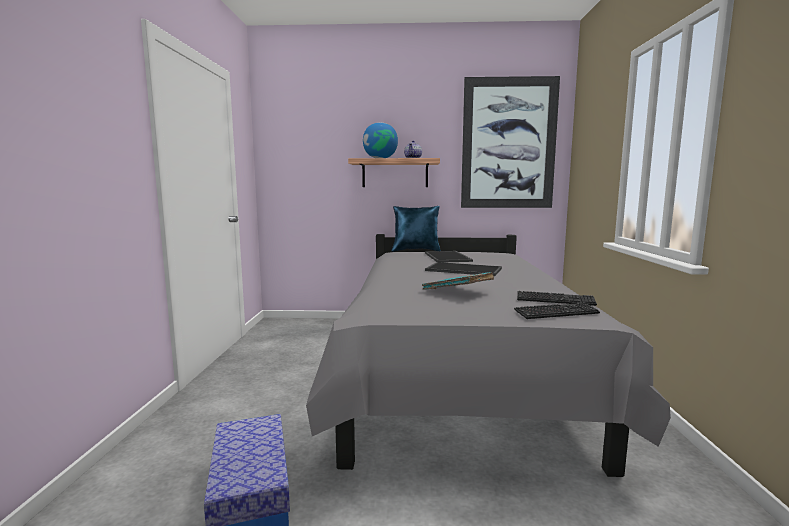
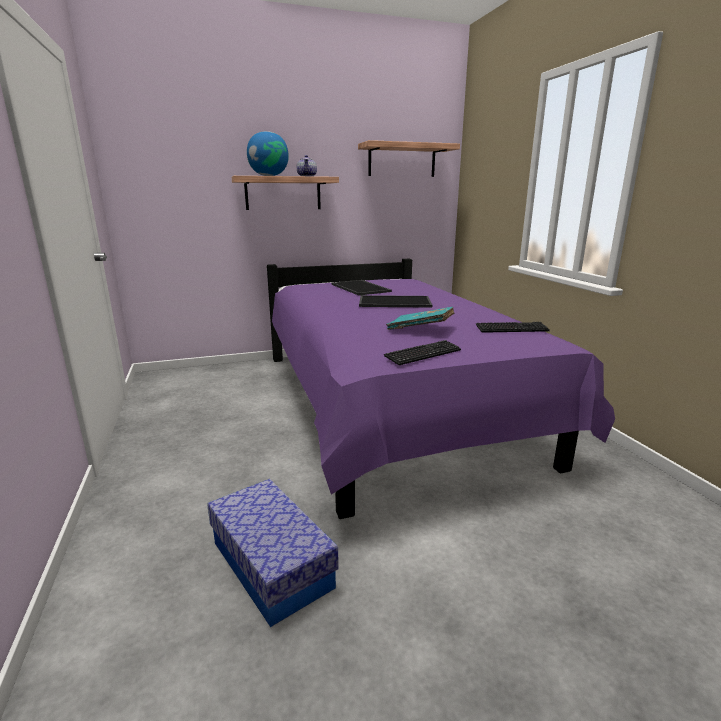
camera: 20 degrees left, 10 degrees up
(416, 251) = (313, 281): blue pillow -> none
(455, 375) = (389, 407): grey bed -> purple bed
(508, 144) = (402, 160): picture -> shelf
(556, 313) = (527, 342): keyboard -> keyboard (423, 354)

